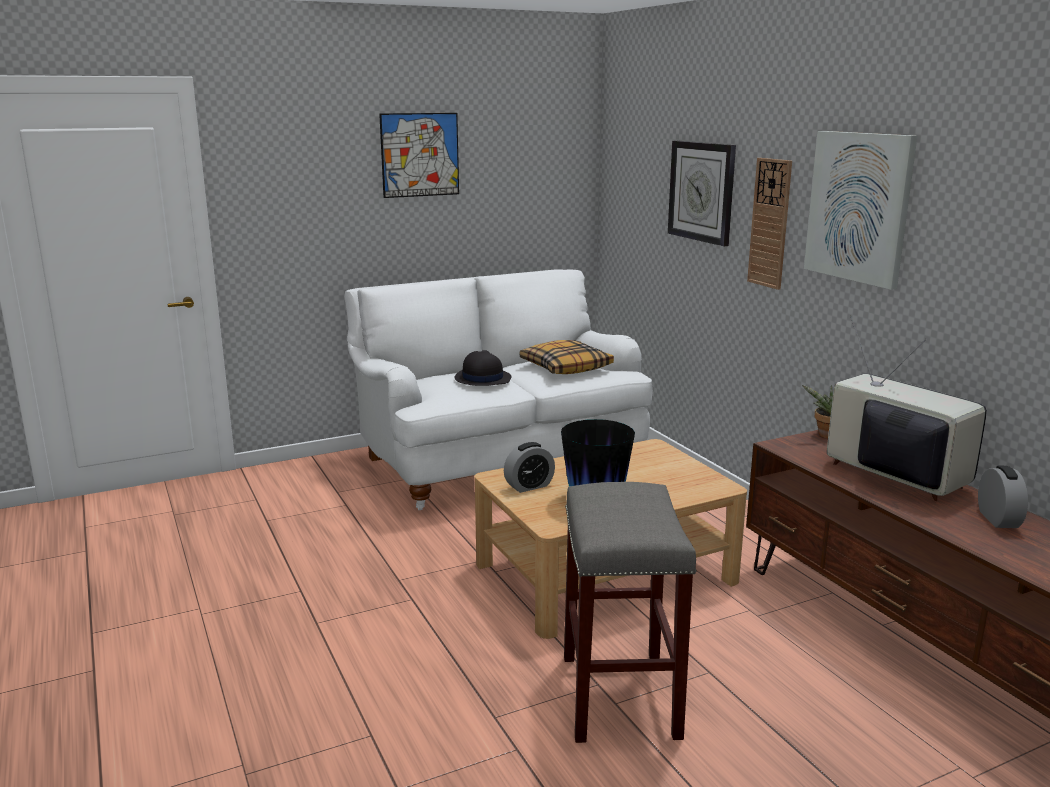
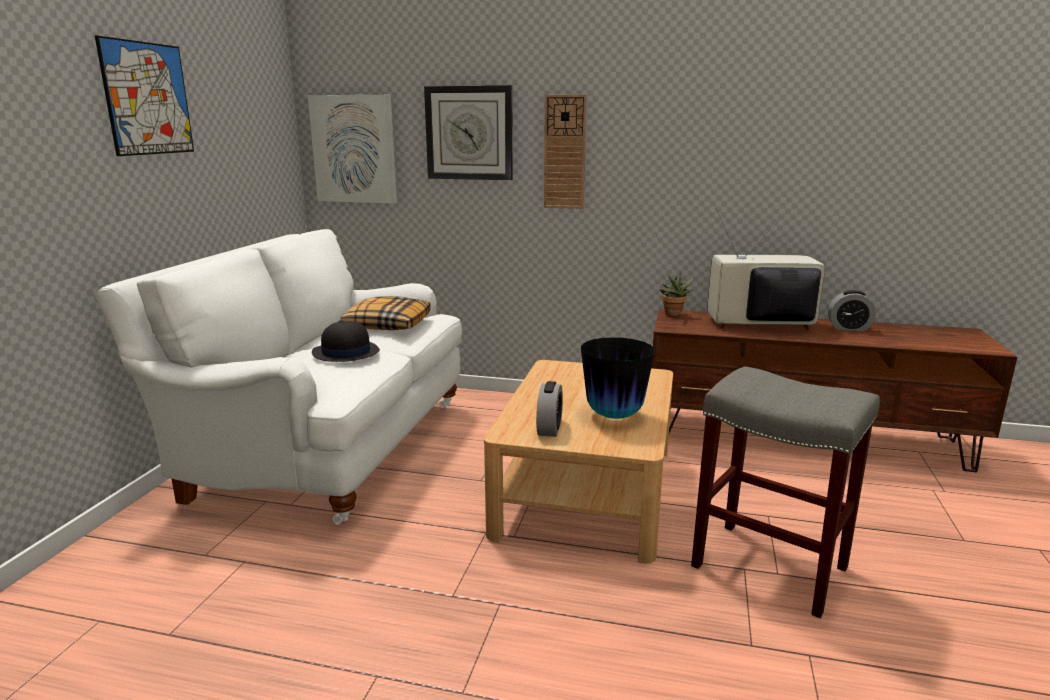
camera: 50 degrees left, 0 degrees up
(859, 207) = (666, 127): picture -> picture (354, 149)
(998, 519) = (849, 328): alarm clock -> alarm clock turned 150 degrees clockwise

